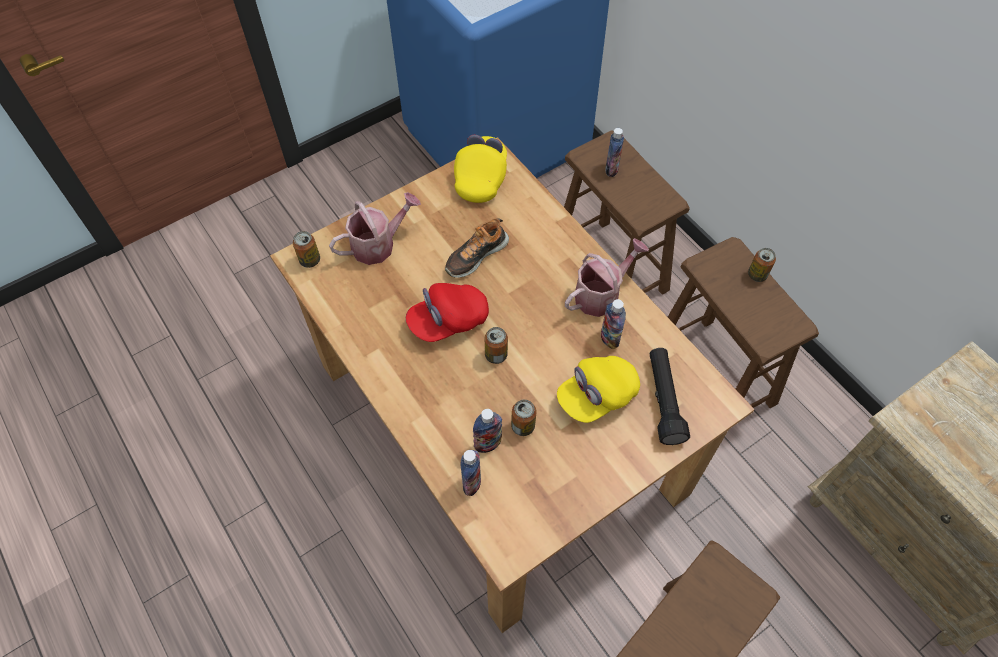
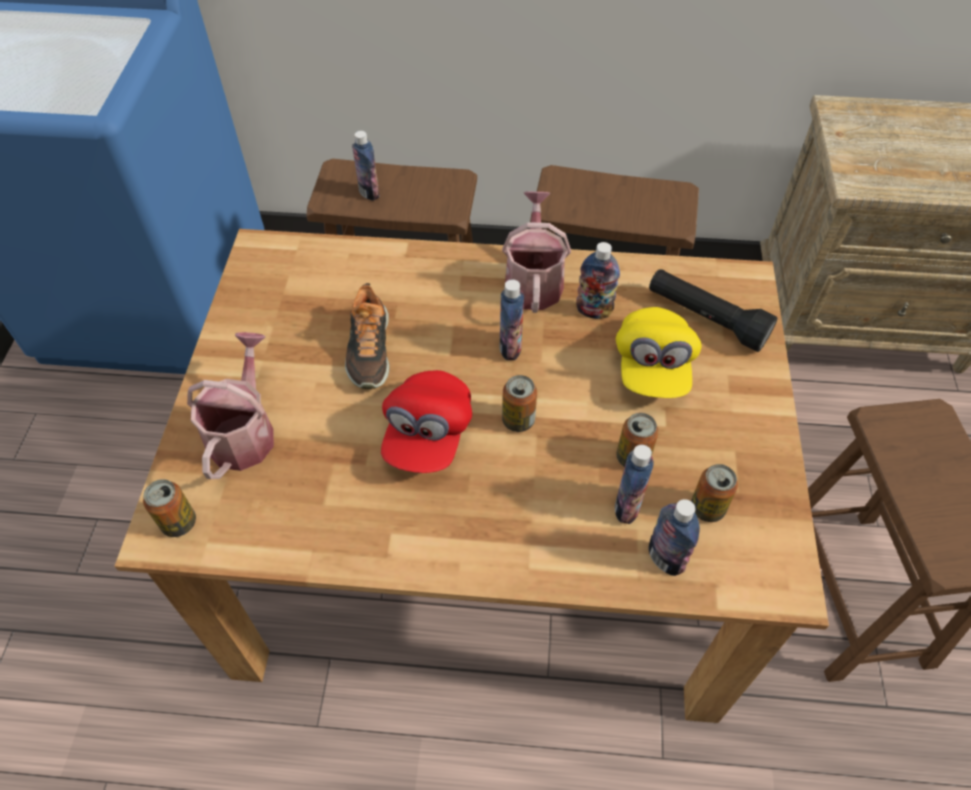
camera: 50 degrees left, 5 degrees down
(481, 178) = (274, 277): yellow cap -> none
(541, 317) = (510, 347): none -> bottle
(757, 275) = (600, 180): can -> can (707, 508)

